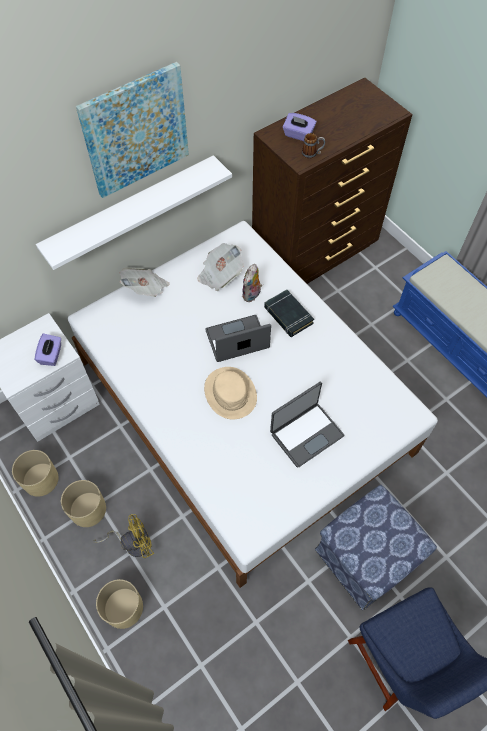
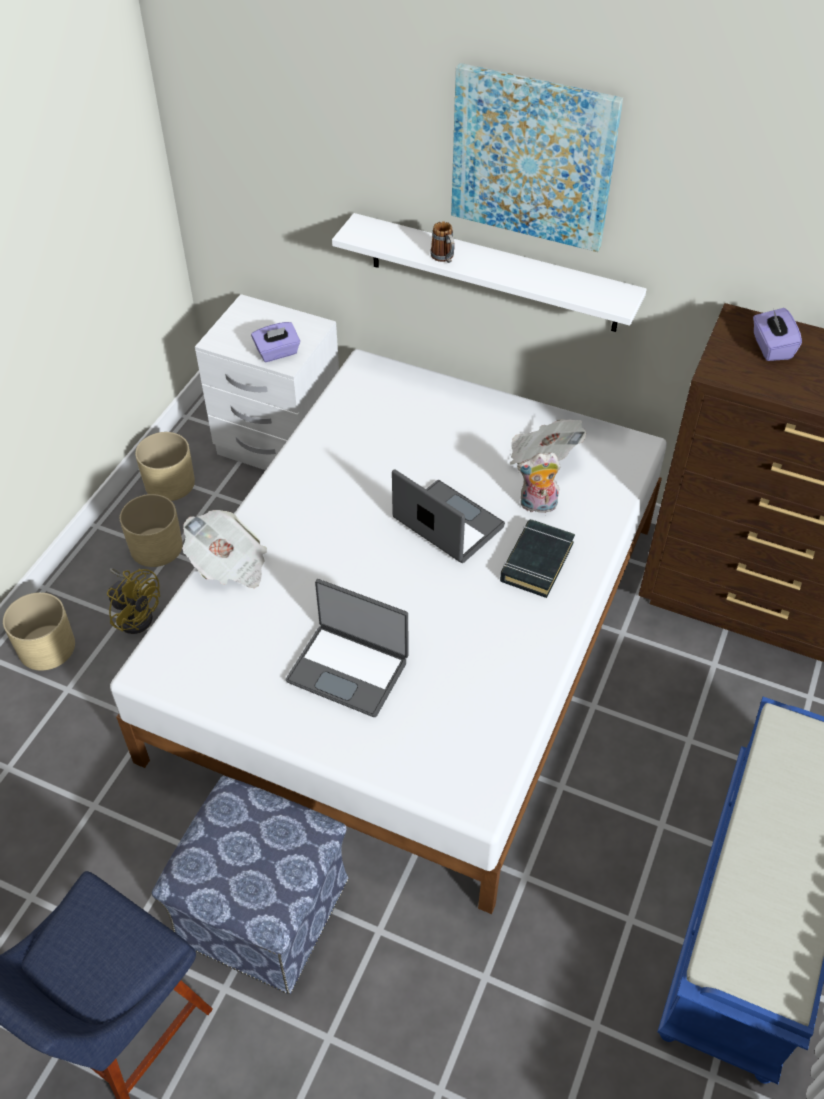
camera: 60 degrees right, 10 degrees down
(146, 289) = (455, 395): newspaper -> newspaper (229, 564)
(230, 393) = (356, 555): beige hat -> none
(312, 154) = (748, 377): mug -> mug (444, 258)

